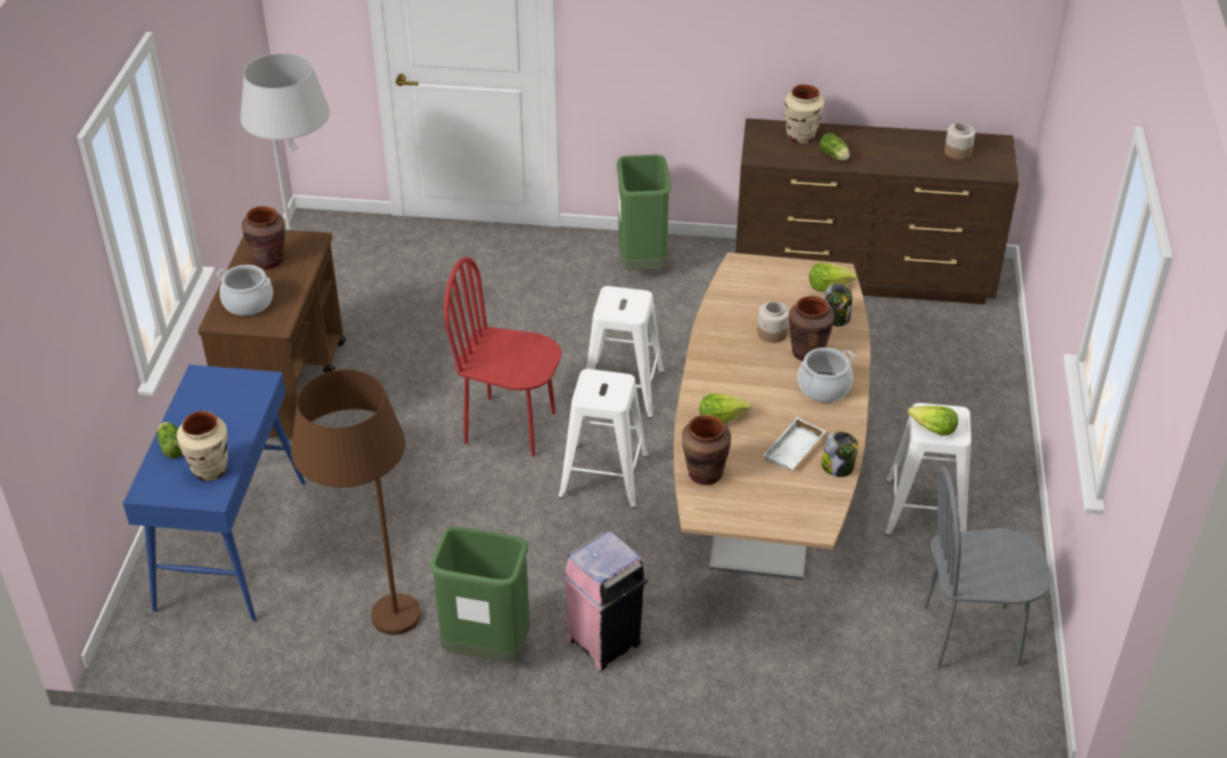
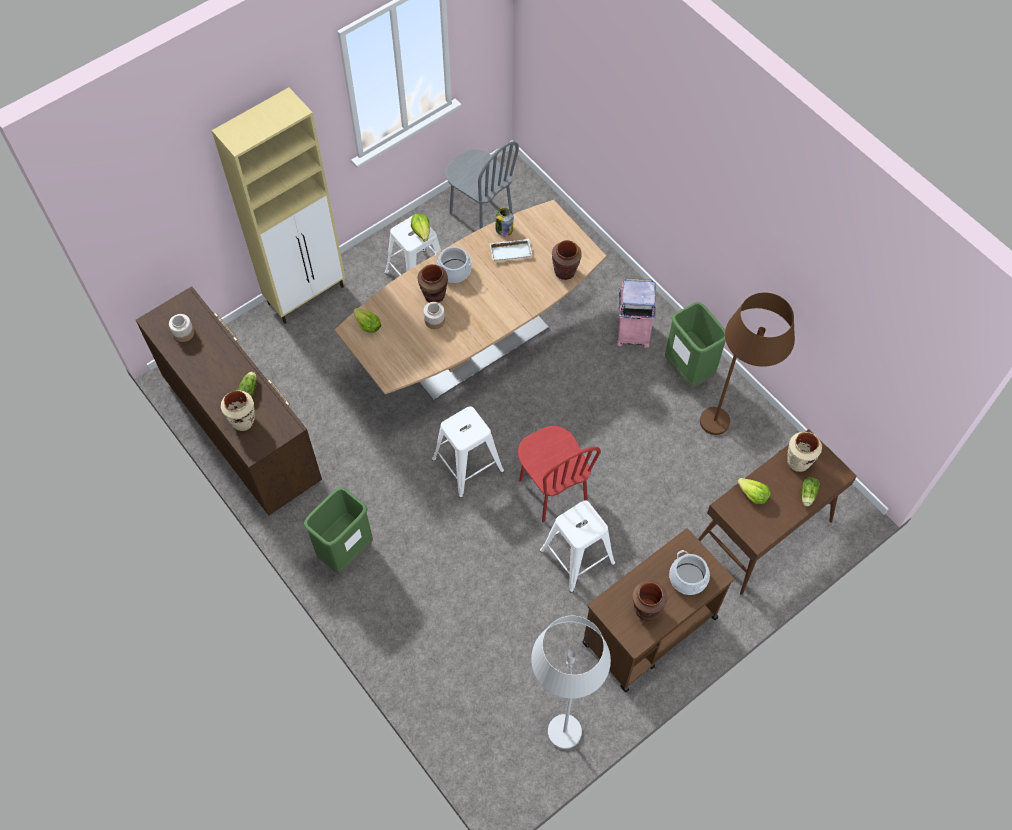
camera: 135 degrees left, 20 degrees up
(231, 544) = (763, 533): blue console table -> brown console table
(603, 474) = (538, 419): white stool -> white stool (577, 557)
(721, 417) = (521, 294): lettuce -> lettuce (752, 495)
(836, 318) = (392, 303): jar -> none
(998, 407) = (307, 295): none -> beige cabinet

